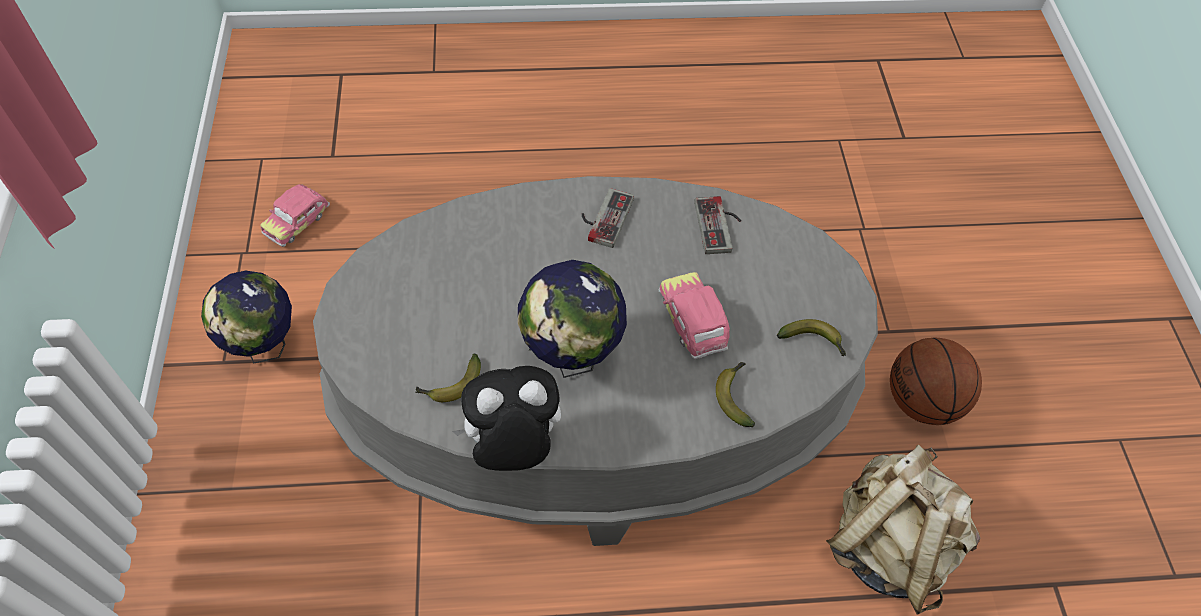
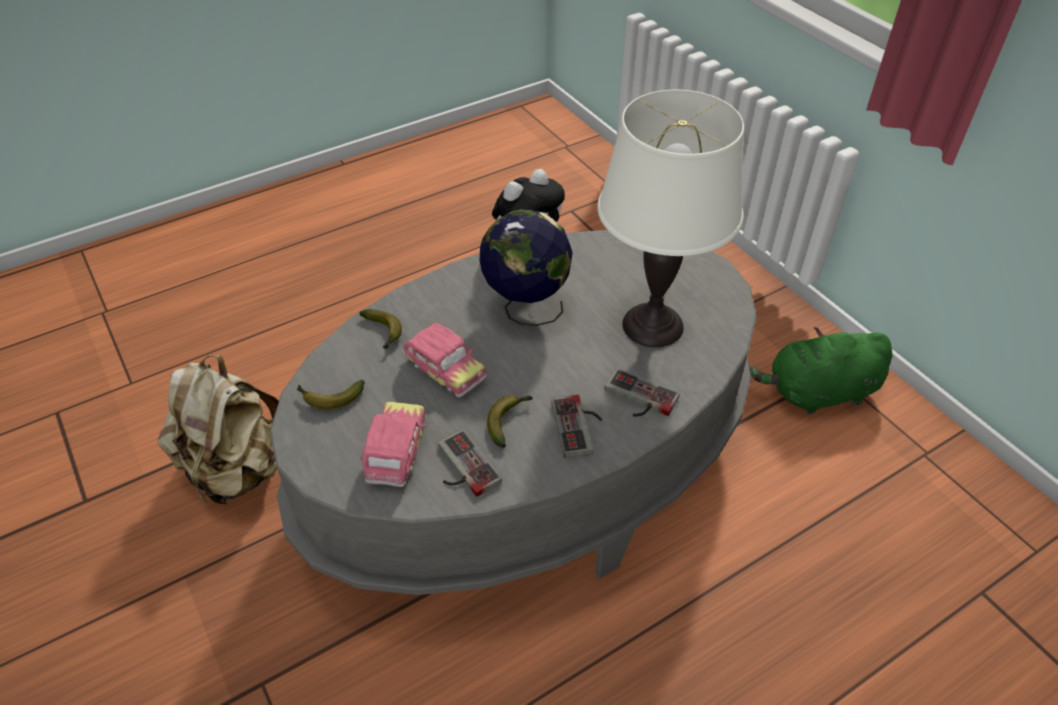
camera: 155 degrees right, 10 degrees down
(264, 348) = (817, 393): globe -> green plush toy
(298, 222) = (921, 503): toy car -> toy car (397, 452)
(451, 385) = (597, 261): banana -> banana (509, 421)
(463, 280) = (653, 325): none -> white table lamp
(538, 218) = (637, 399): none -> game controller
(922, 402) = (215, 613): basketball -> none

